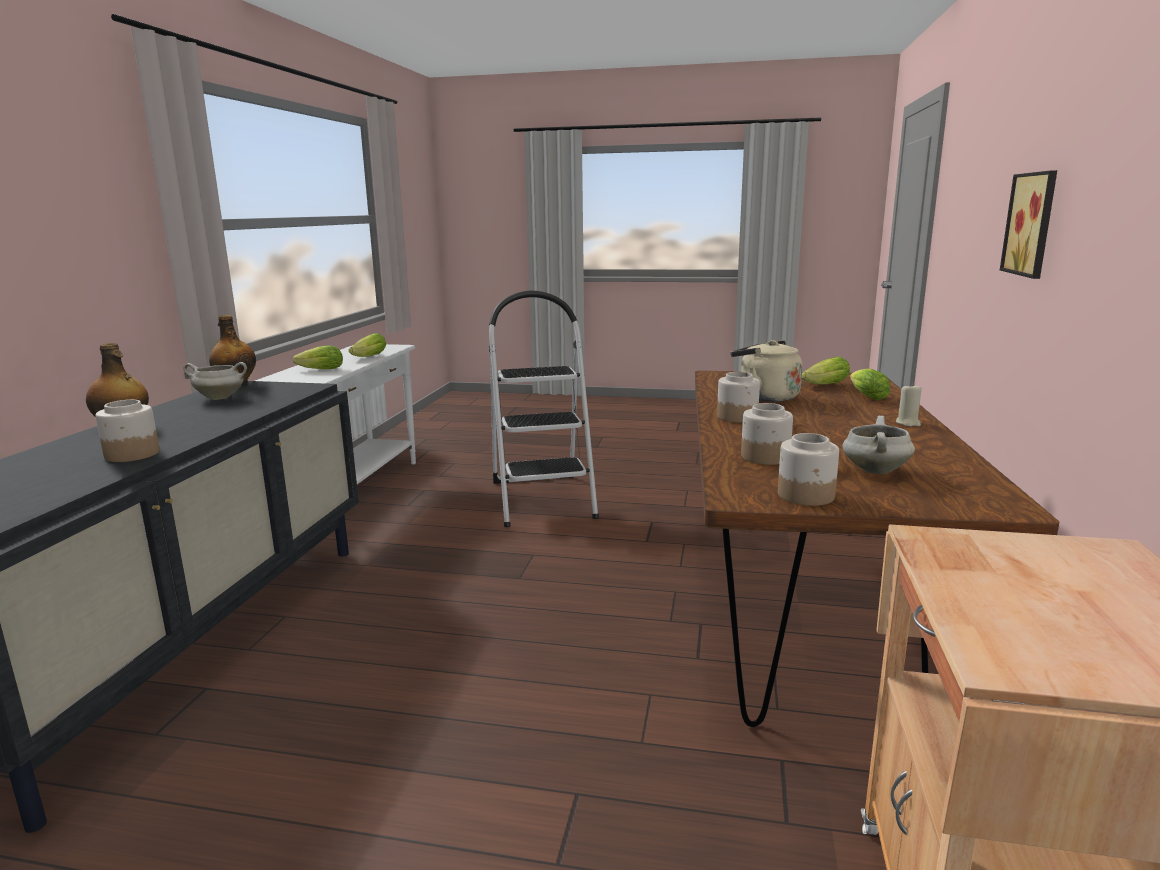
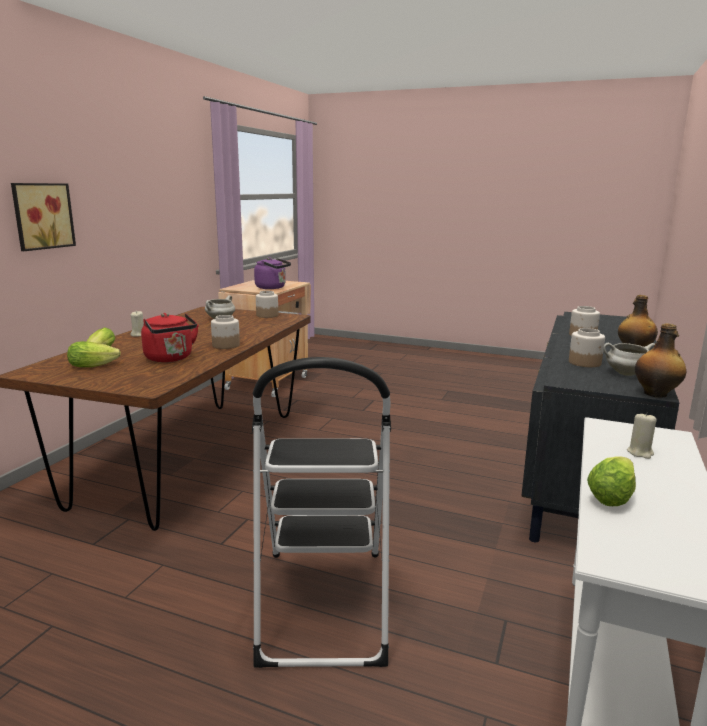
camera: 170 degrees left, 0 degrees up
(318, 370) = (640, 453): lettuce -> beige candle
(764, 397) = (170, 358): beige kettle -> red kettle
(764, 457) = (256, 326): jar -> jar (585, 363)
(986, 572) = (272, 288): none -> purple kettle

